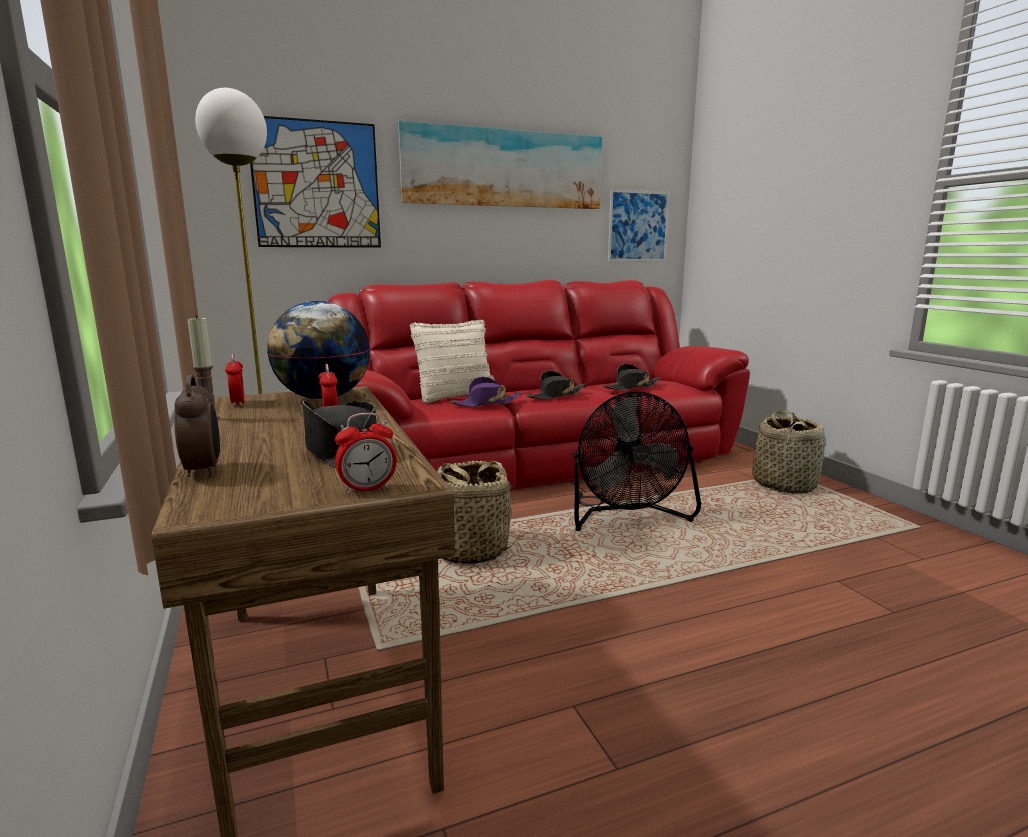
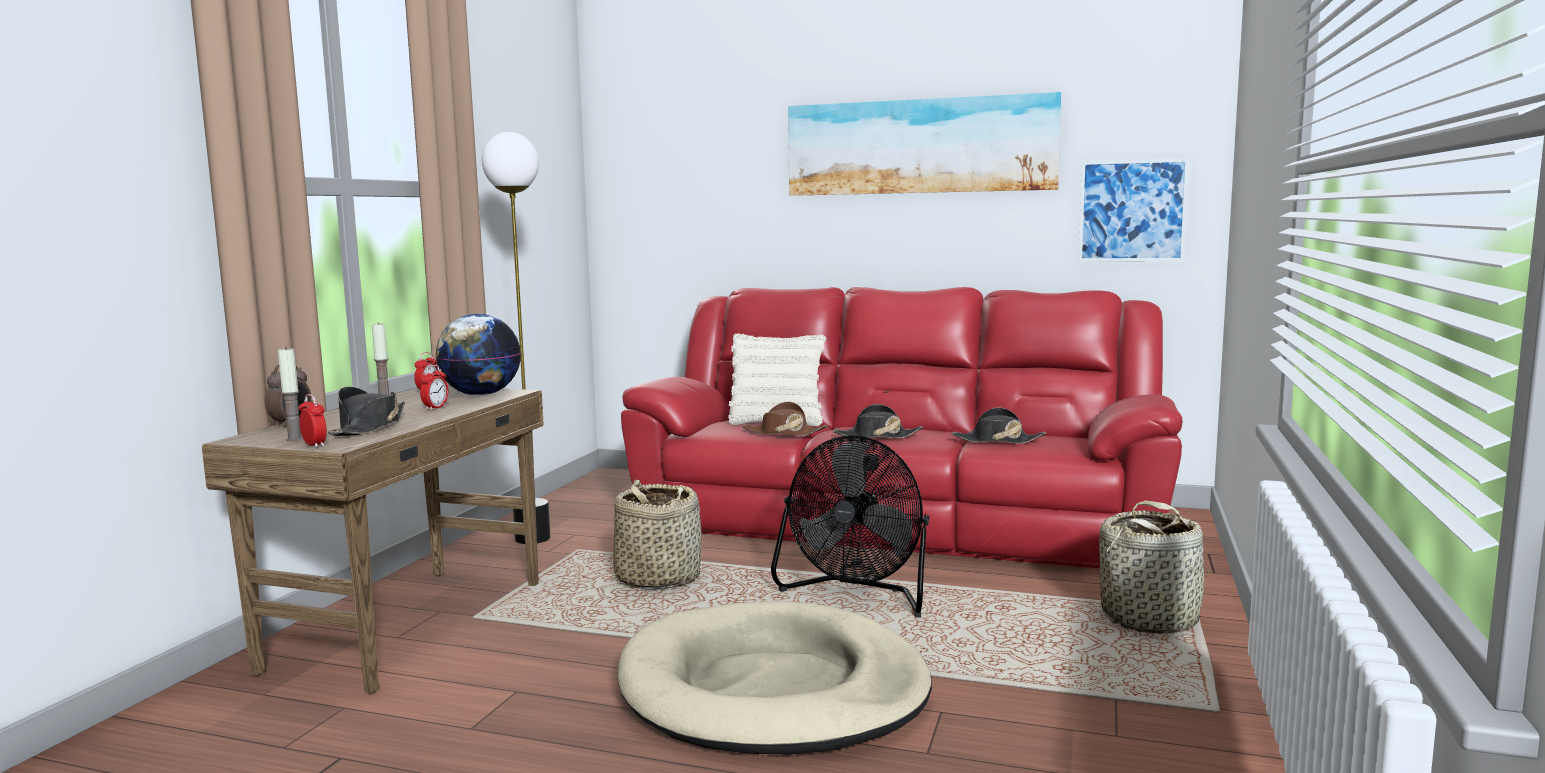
camera: 40 degrees right, 5 degrees down
(300, 488) = (294, 439): none -> candle
(316, 185) = (705, 181): picture -> none
(367, 489) = (314, 445): alarm clock -> alarm clock turned 150 degrees counterclockwise
(486, 403) = (784, 433): purple hat -> brown hat
(733, 608) = (773, 689): none -> beige dog bed

